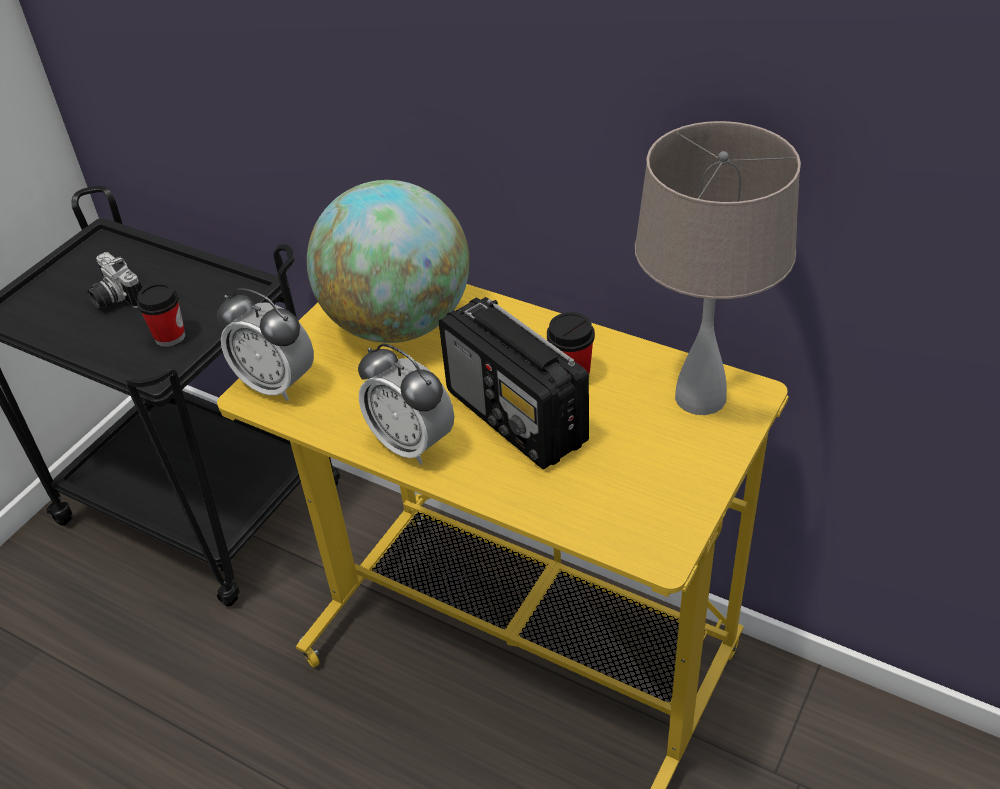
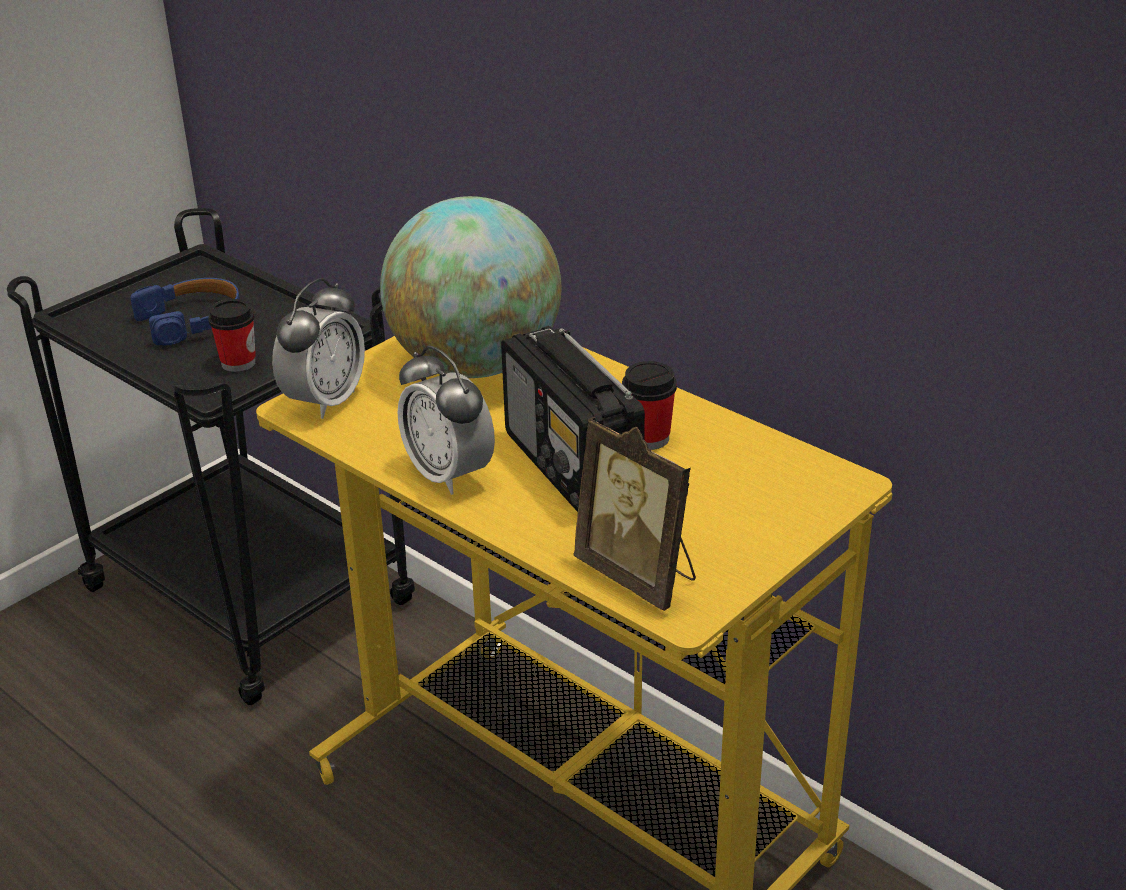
camera: 10 degrees right, 10 degrees down
(114, 298) = (192, 320): camera -> blue headphones
(276, 384) = (325, 401): alarm clock -> alarm clock turned 105 degrees counterclockwise
(609, 520) = (639, 575): none -> picture frame
(701, 398) = (788, 479): beige table lamp -> none

